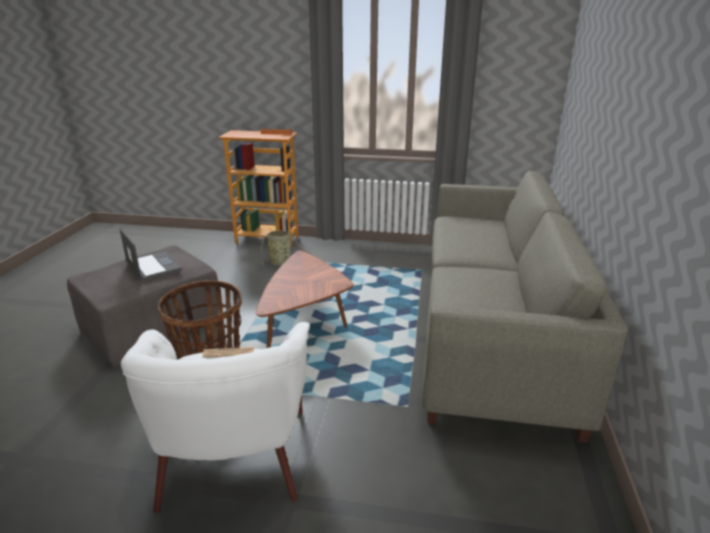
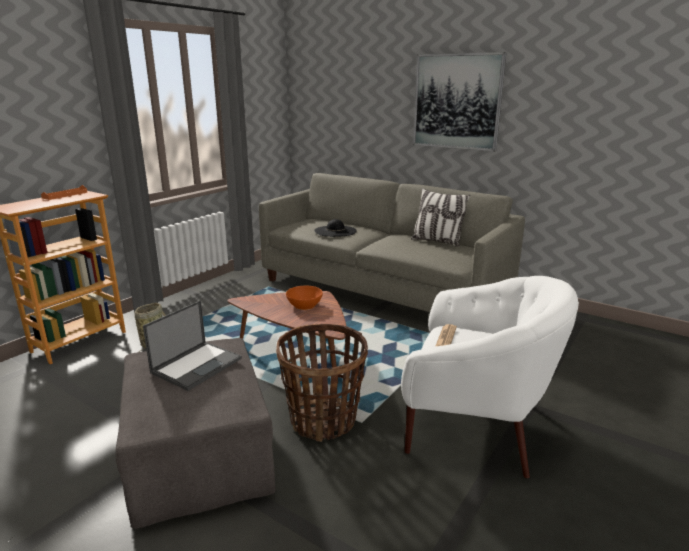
camera: 65 degrees left, 5 degrees down
(153, 266) = (197, 365): laptop -> laptop turned 135 degrees clockwise
(310, 282) = (304, 305): none -> orange bowl
(468, 239) = (335, 231): none -> black hat
(513, 301) = (437, 241): none -> pillow
(640, 109) = (457, 102): none -> picture

